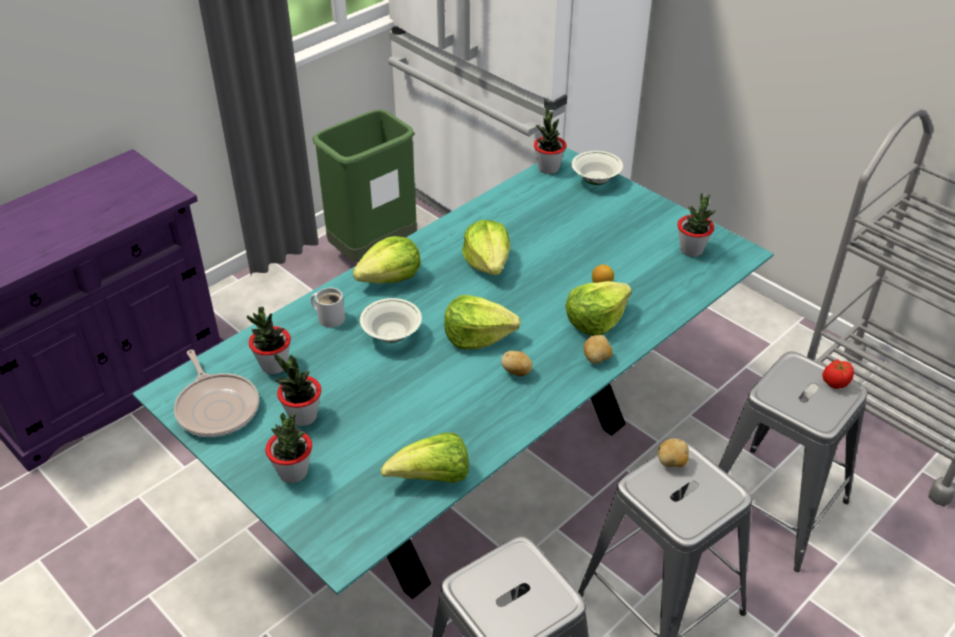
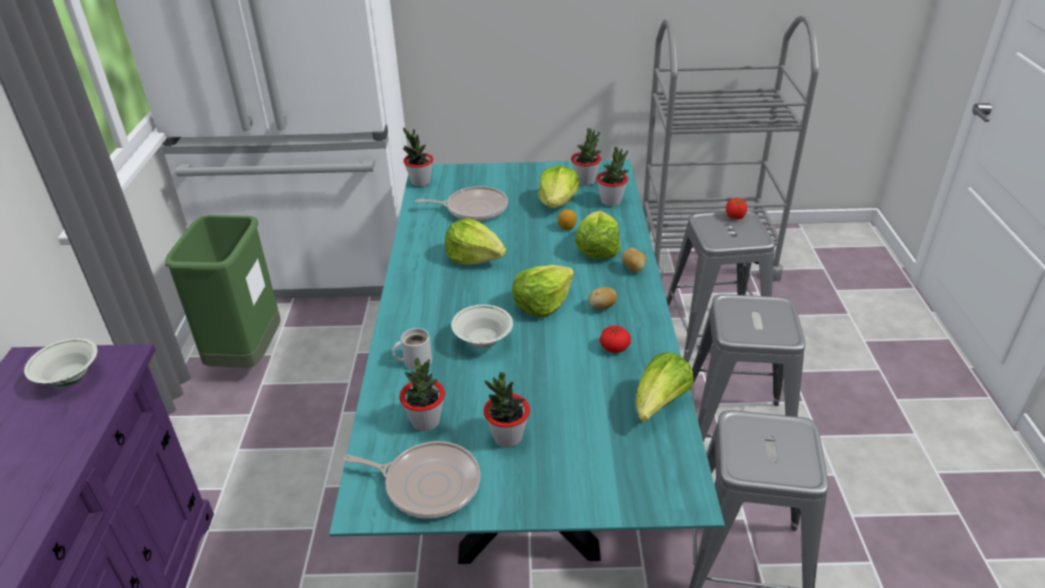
camera: 45 degrees left, 5 degrees down
(293, 472) = (565, 478): potted plant -> potted plant (611, 201)
(391, 278) = (419, 307): lettuce -> lettuce (558, 203)
(473, 411) = (614, 347): none -> tomato
(553, 219) = (473, 209): none -> frying pan
(595, 181) = (465, 174): white bowl -> white bowl (71, 378)
(672, 462) = (729, 310): potato -> none

